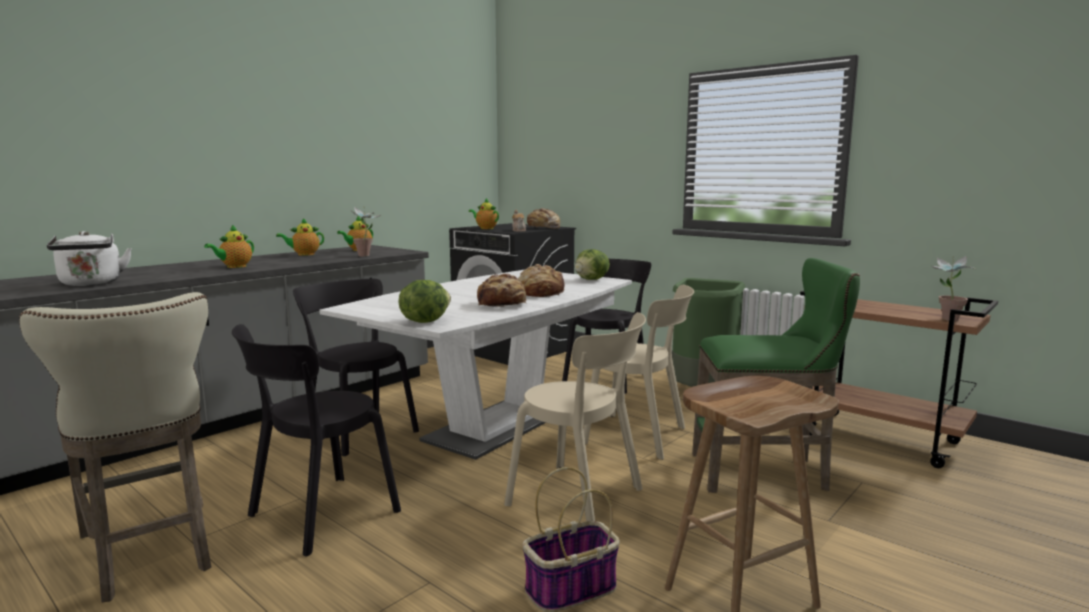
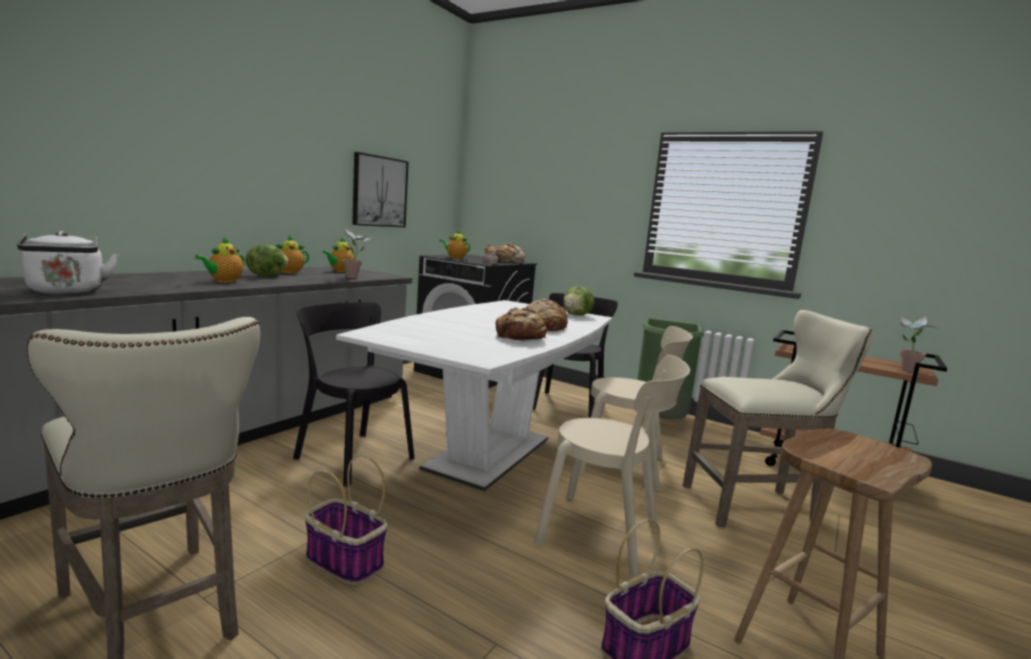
camera: 10 degrees left, 0 degrees up
(318, 516) = (343, 561): black chair -> basket
(402, 166) = (379, 191): none -> picture
(424, 321) = (461, 354): lettuce -> lettuce (266, 276)
(766, 474) = (756, 506): green stool -> beige stool

